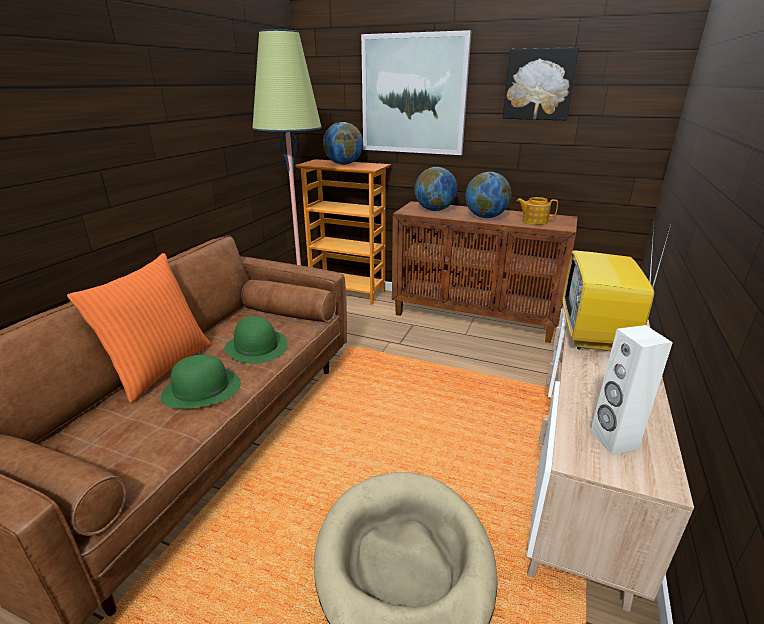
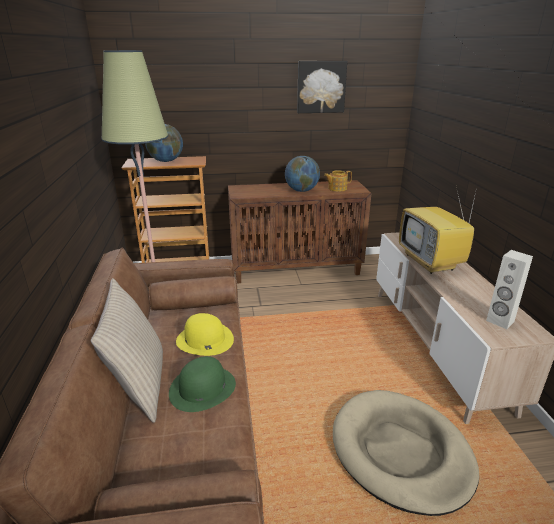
camera: 30 degrees left, 0 degrees up
(160, 367) = (139, 385): orange pillow -> beige pillow
(256, 346) = (204, 339): green hat -> yellow hat
(413, 95) = (221, 97): picture -> none
(434, 210) = (258, 190): globe -> none

